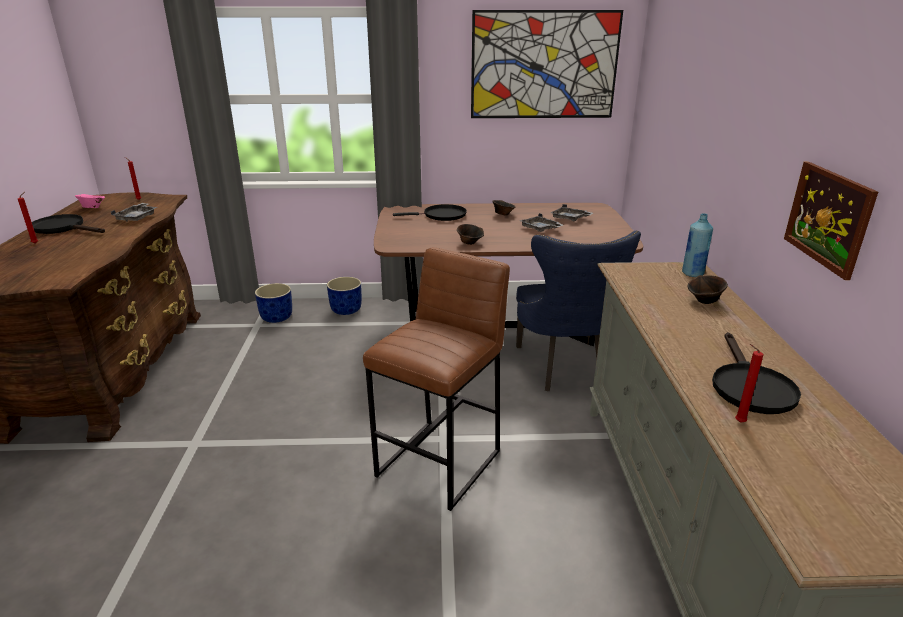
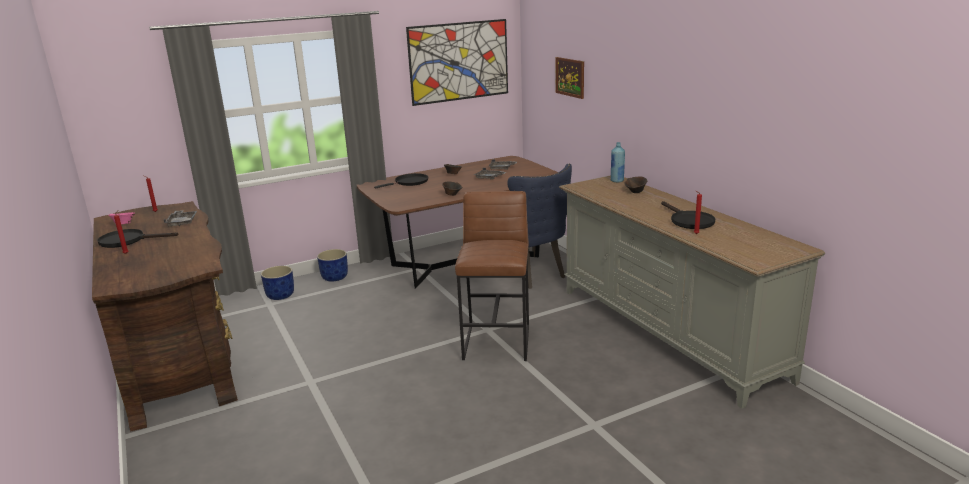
camera: 25 degrees left, 5 degrees down
(828, 217) = (697, 129): picture -> picture (570, 77)

